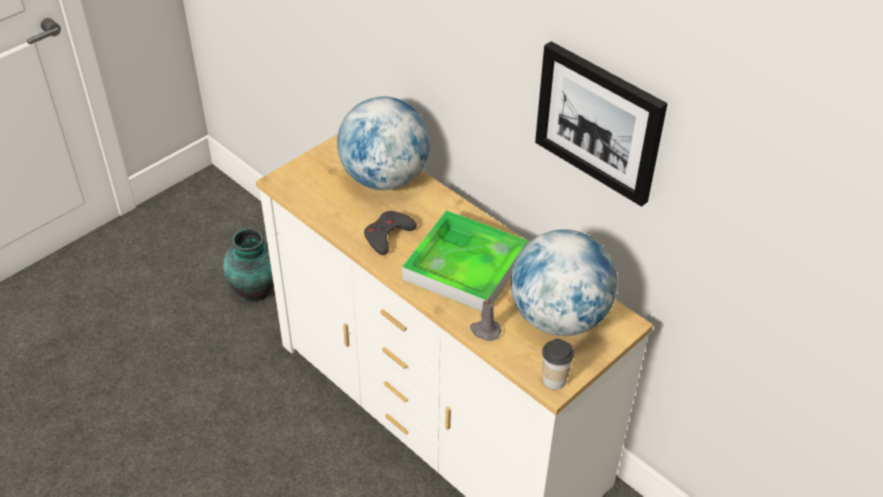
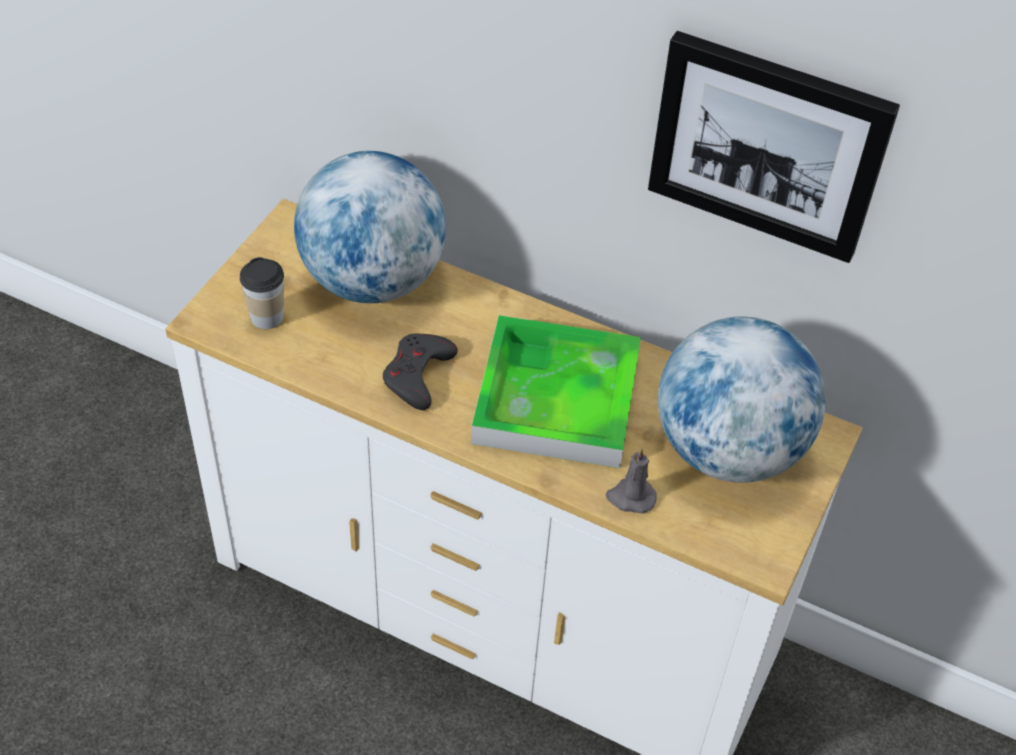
camera: 20 degrees left, 5 degrees up
(256, 290) = (141, 481): vase -> none
(554, 380) = (763, 551): cup -> cup (267, 317)

